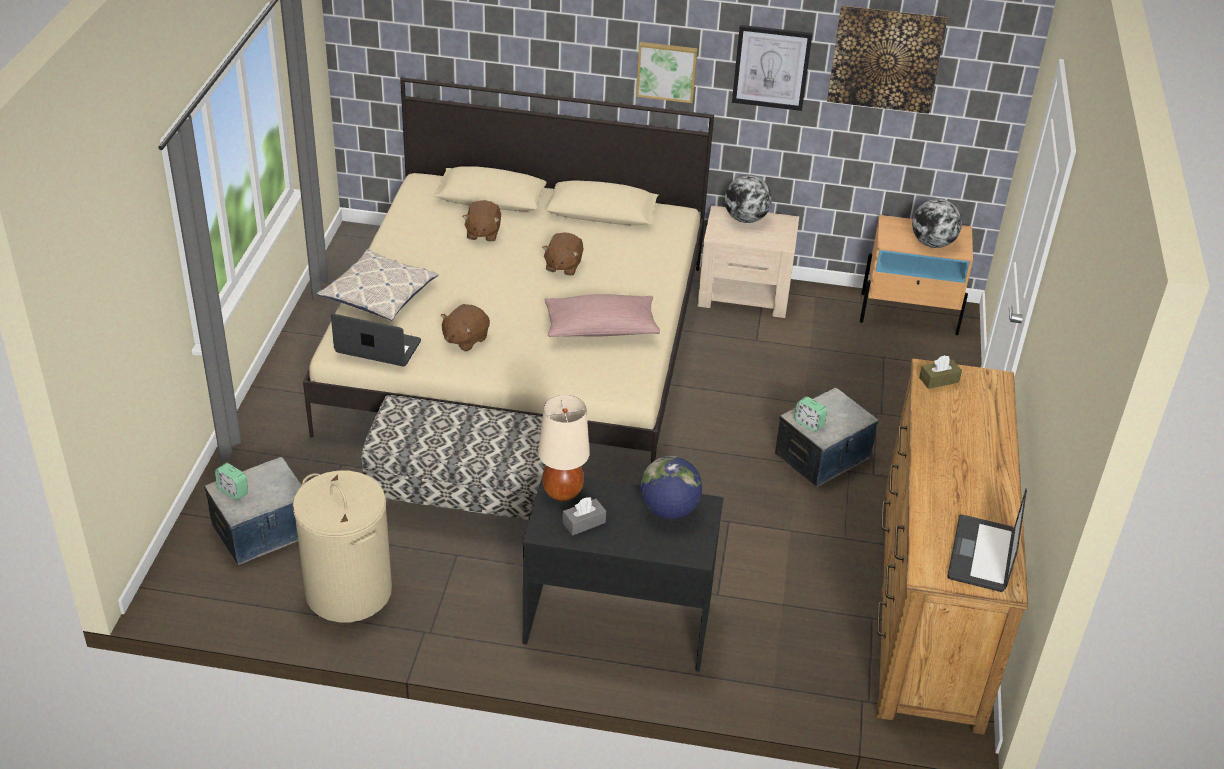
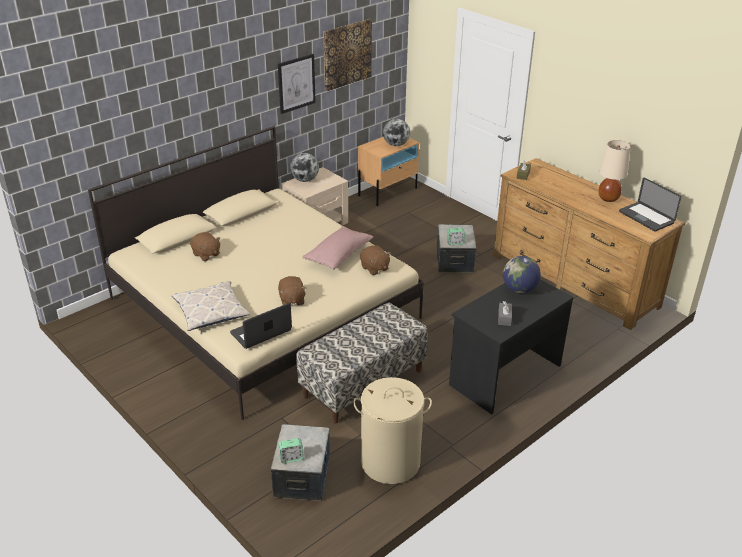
camera: 50 degrees left, 5 degrees down
(562, 492) = (474, 314): beige table lamp -> beige table lamp (608, 198)
(563, 266) = (271, 243): brown plush toy -> brown plush toy (374, 268)
(666, 71) = (244, 110): picture -> none

